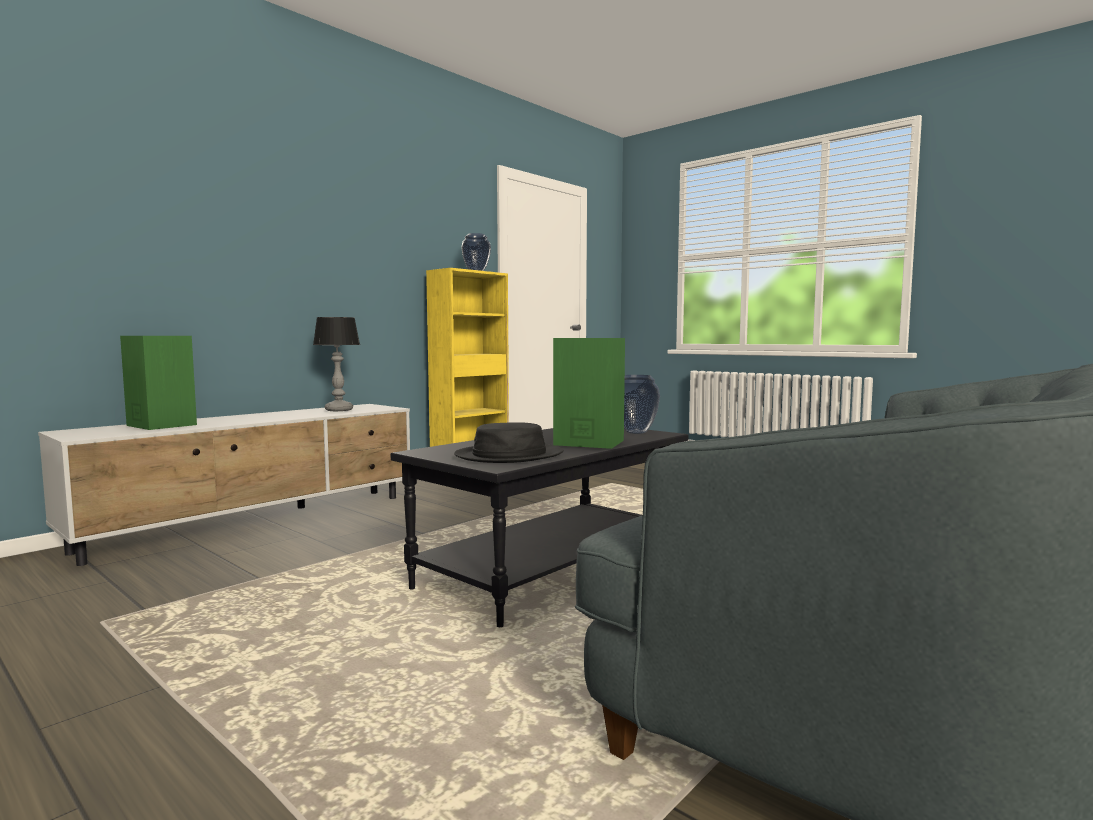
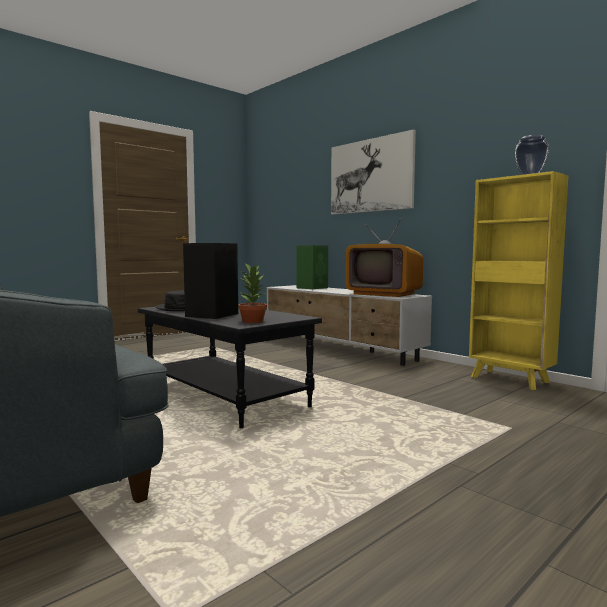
camera: 95 degrees right, 0 degrees up
(242, 217) = (370, 176): none -> picture
(339, 410) = (384, 294): table lamp -> television
(587, 442) = (213, 315): green speaker -> black speaker
(635, 432) = (252, 321): vase -> potted plant

